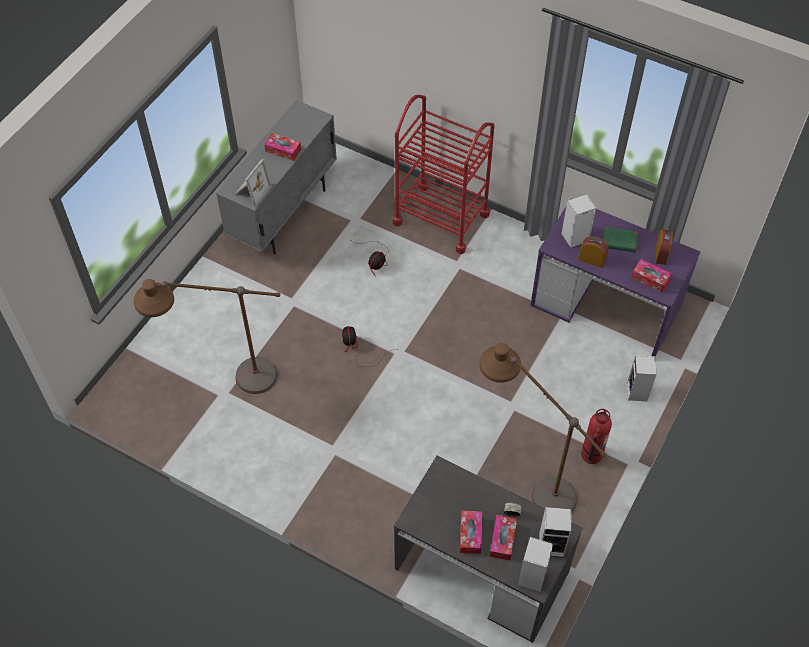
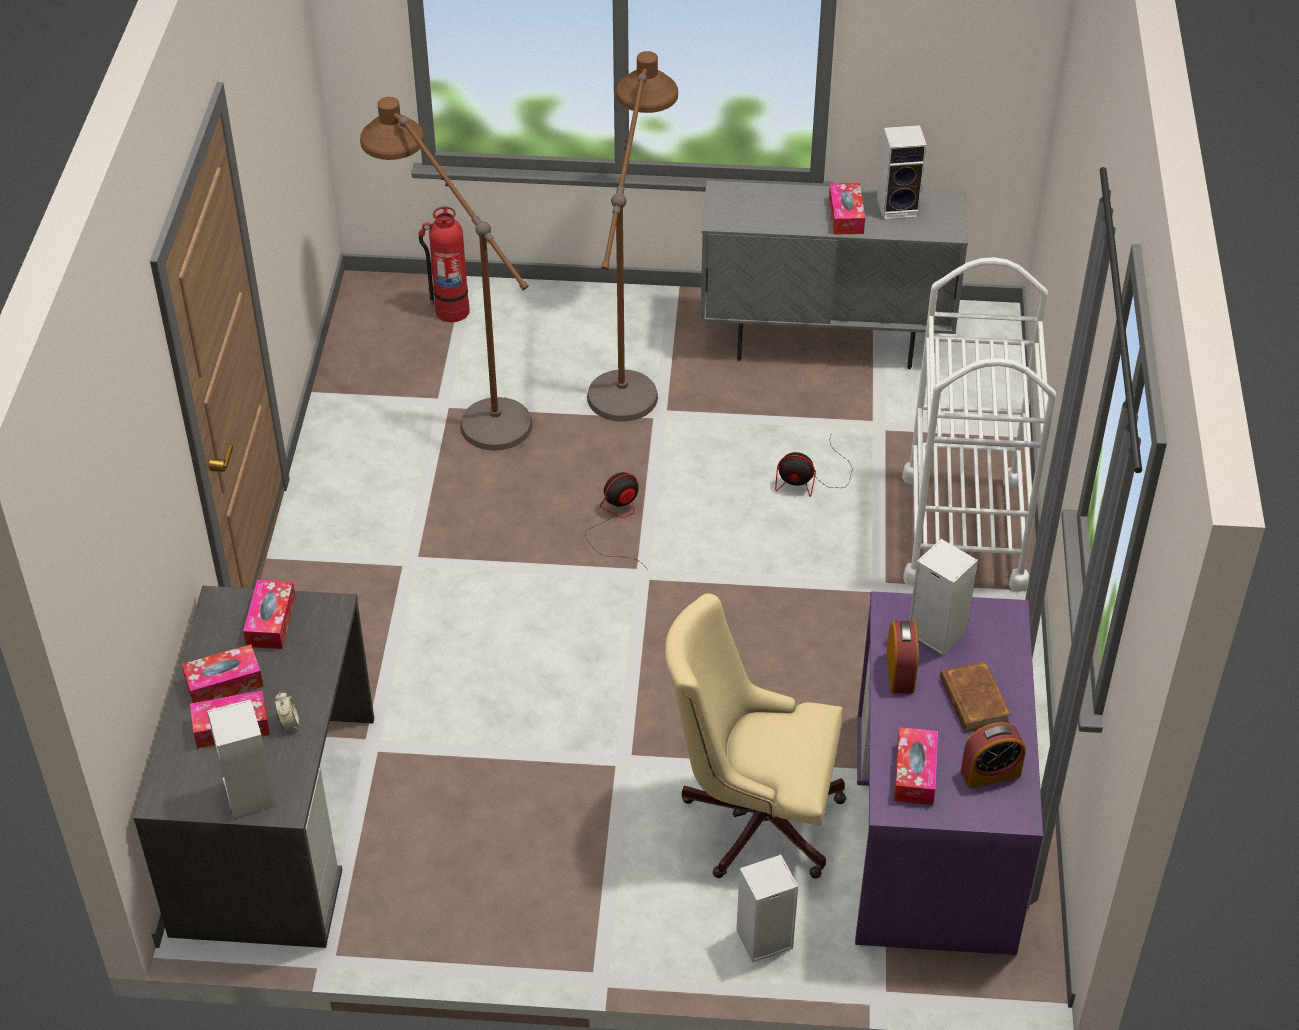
camera: 65 degrees right, 10 degrees down
(251, 191) = (736, 213): picture frame -> none
(437, 500) = (271, 622): none -> tissue box
(441, 218) = (964, 530): red cart -> white cart
(527, 480) = (480, 830): brown floor lamp -> brown floor lamp (633, 364)
(532, 575) = (180, 785): speaker -> speaker (899, 207)
(569, 369) = (752, 817): none -> beige office chair
(591, 454) = (583, 908): fire extinguisher -> fire extinguisher (451, 311)
(619, 242) = (973, 701): green book -> brown book

